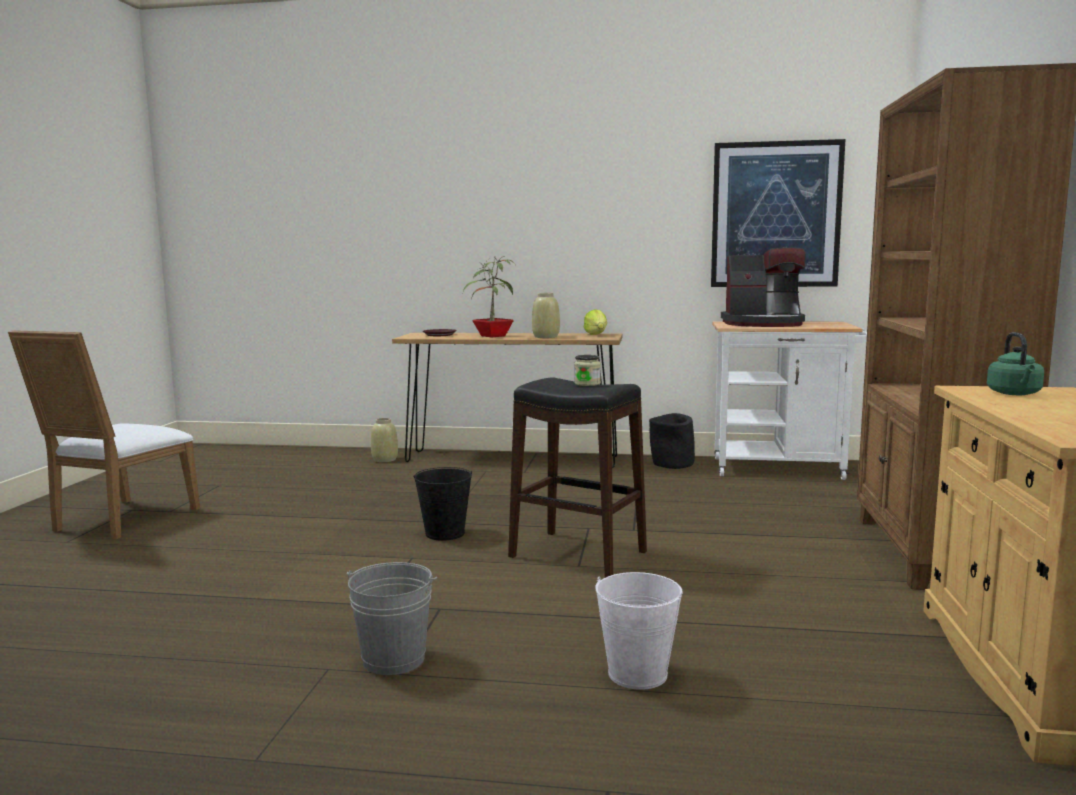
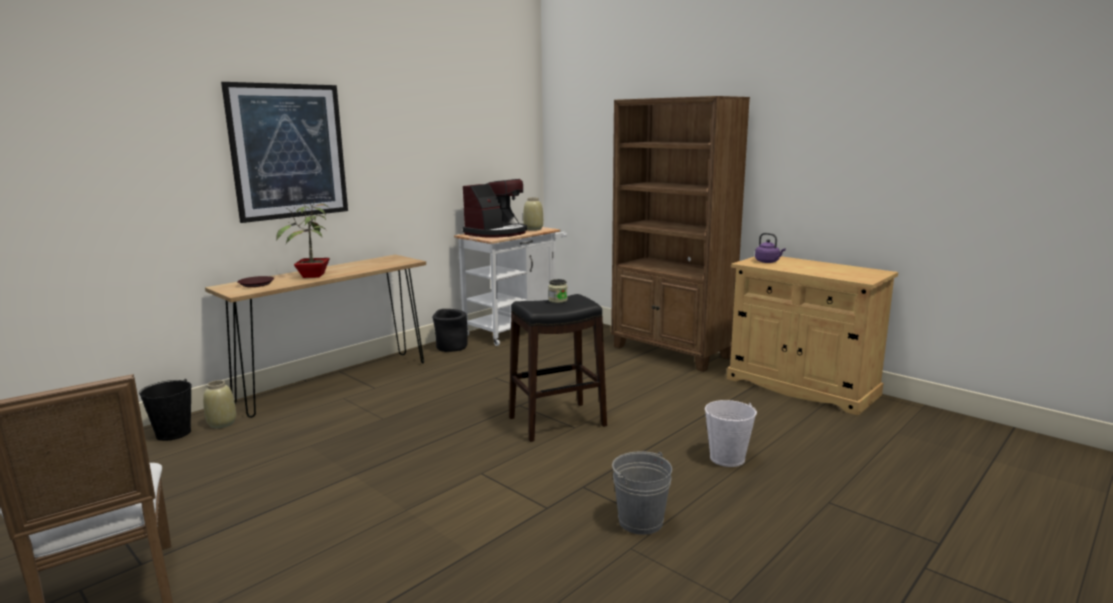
camera: 55 degrees left, 5 degrees up
(445, 533) = (453, 449): black bucket -> black bucket (174, 433)
(546, 337) = (361, 268): beige vase -> beige vase (533, 229)
(596, 334) = (386, 259): lettuce -> none
(775, 215) = (481, 153): picture -> picture (288, 151)
(1015, 394) = (768, 262): green kettle -> purple kettle

